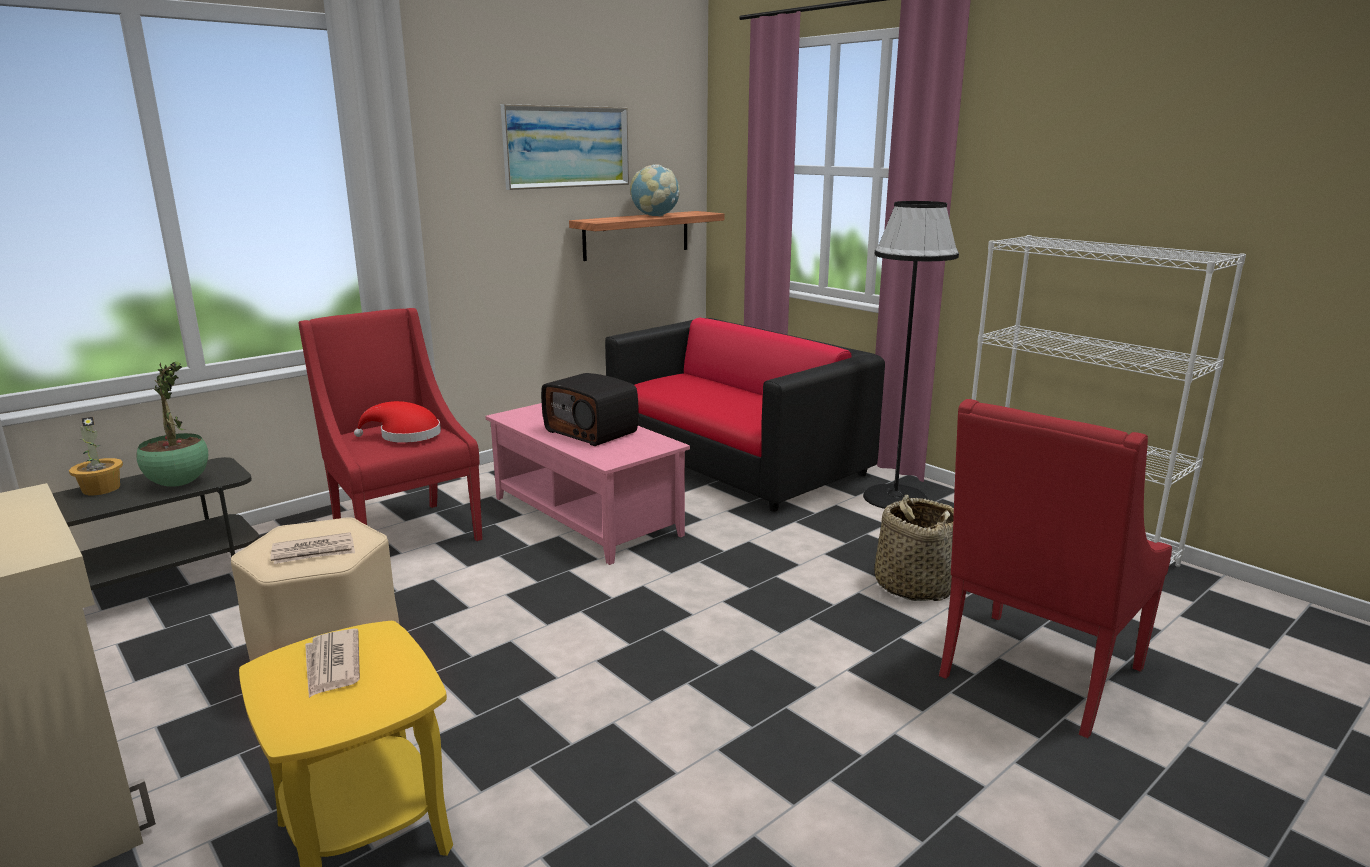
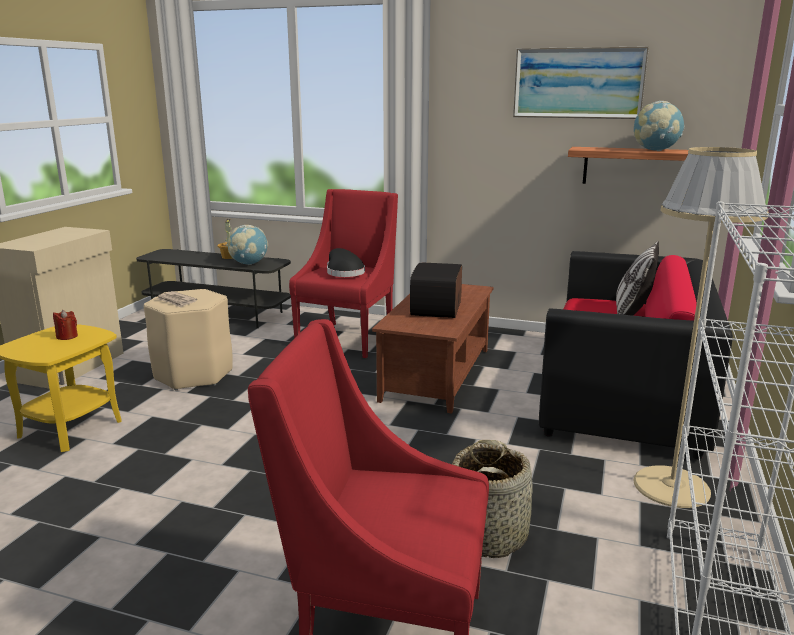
camera: 60 degrees right, 0 degrees up
(178, 483) = (249, 263): potted plant -> globe
(332, 666) = (67, 336): newspaper -> red candle
(405, 435) = (344, 272): red hat -> black hat
(587, 516) = (438, 374): pink coffee table -> brown coffee table
(706, 382) = (632, 314): none -> pillow
(895, 497) = (672, 487): black floor lamp -> beige floor lamp

